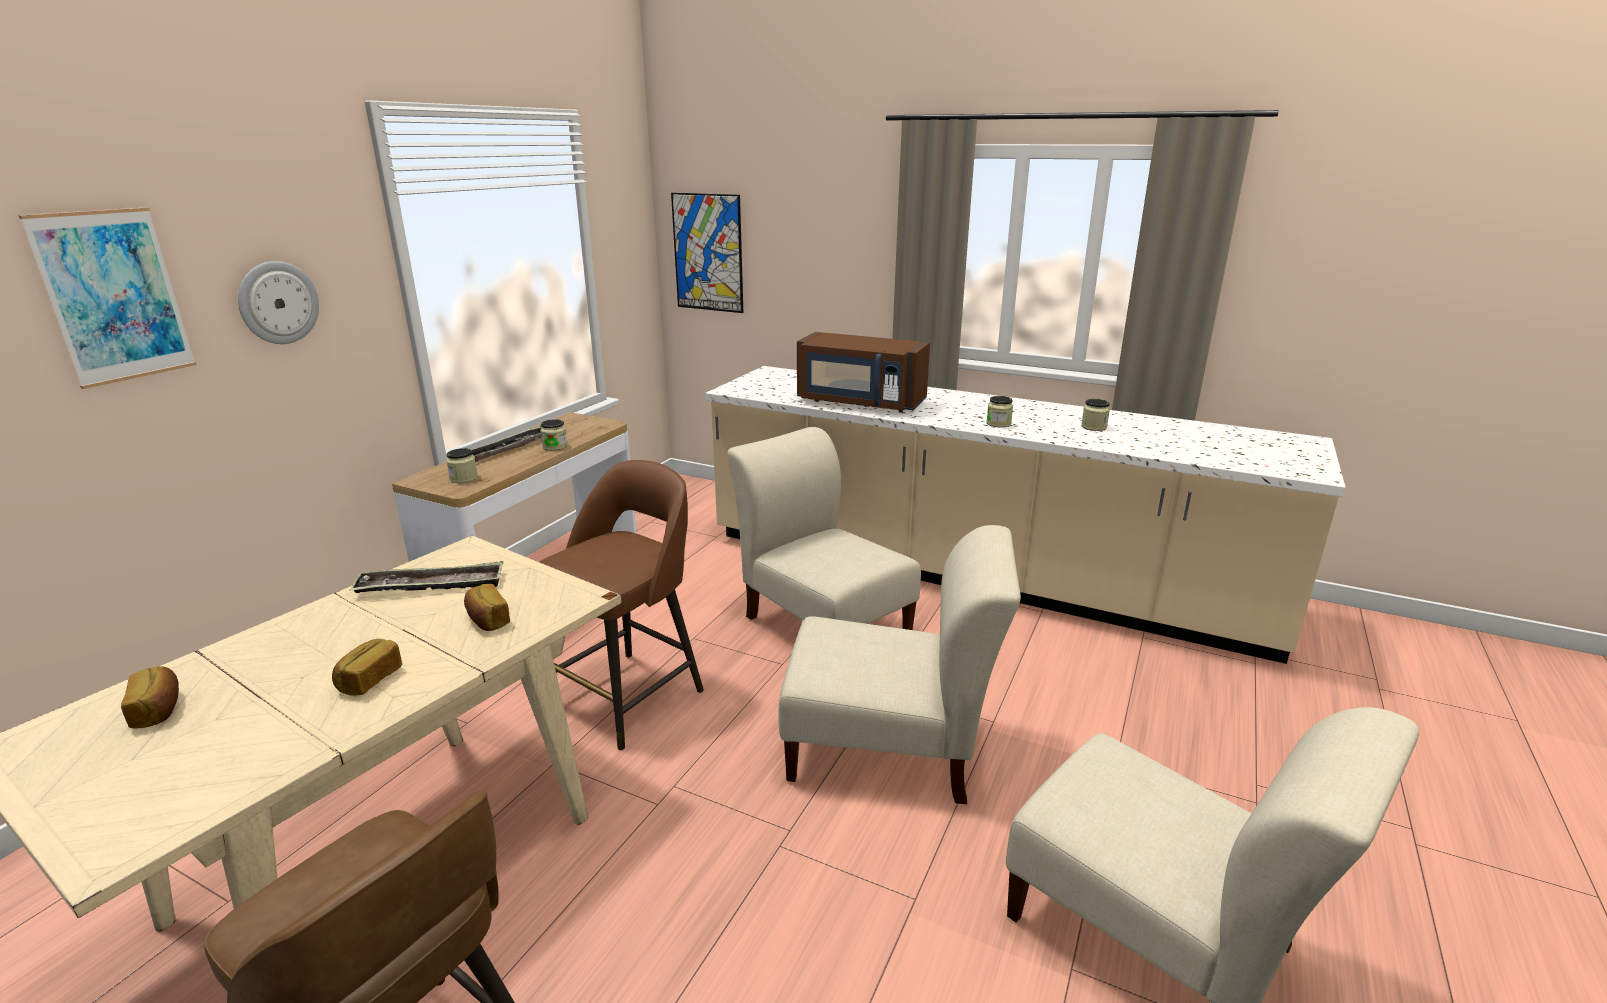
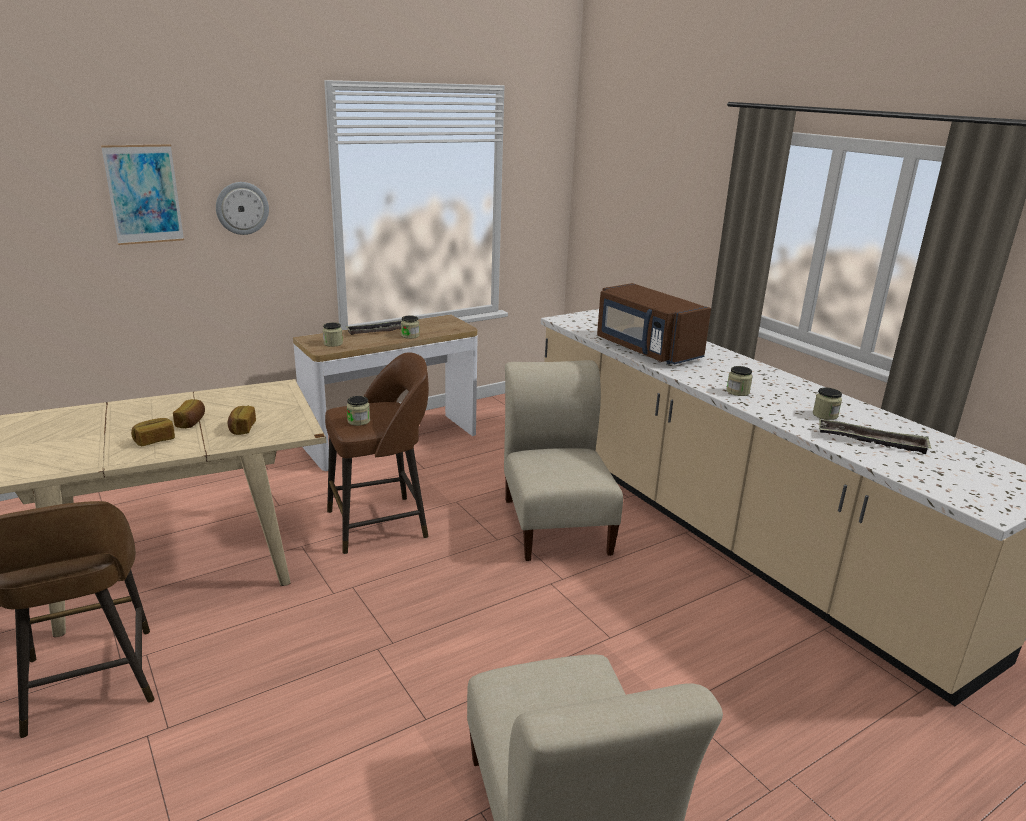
camera: 30 degrees right, 0 degrees up
(159, 710) = (63, 424): bread -> bread (192, 422)
(431, 586) = (239, 401): tray -> tray (871, 441)
(605, 566) = (358, 421): none -> jar
(708, 253) = (601, 205): picture -> none
(889, 749) = (511, 623): beige chair -> none

